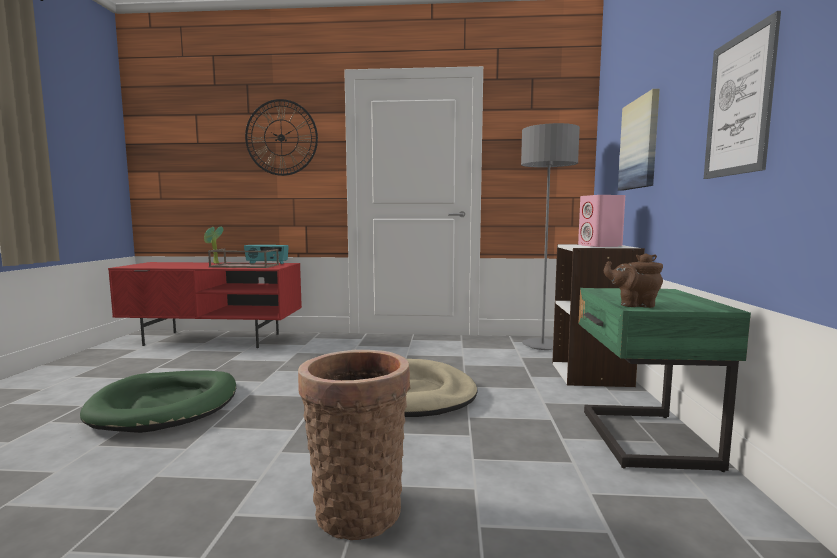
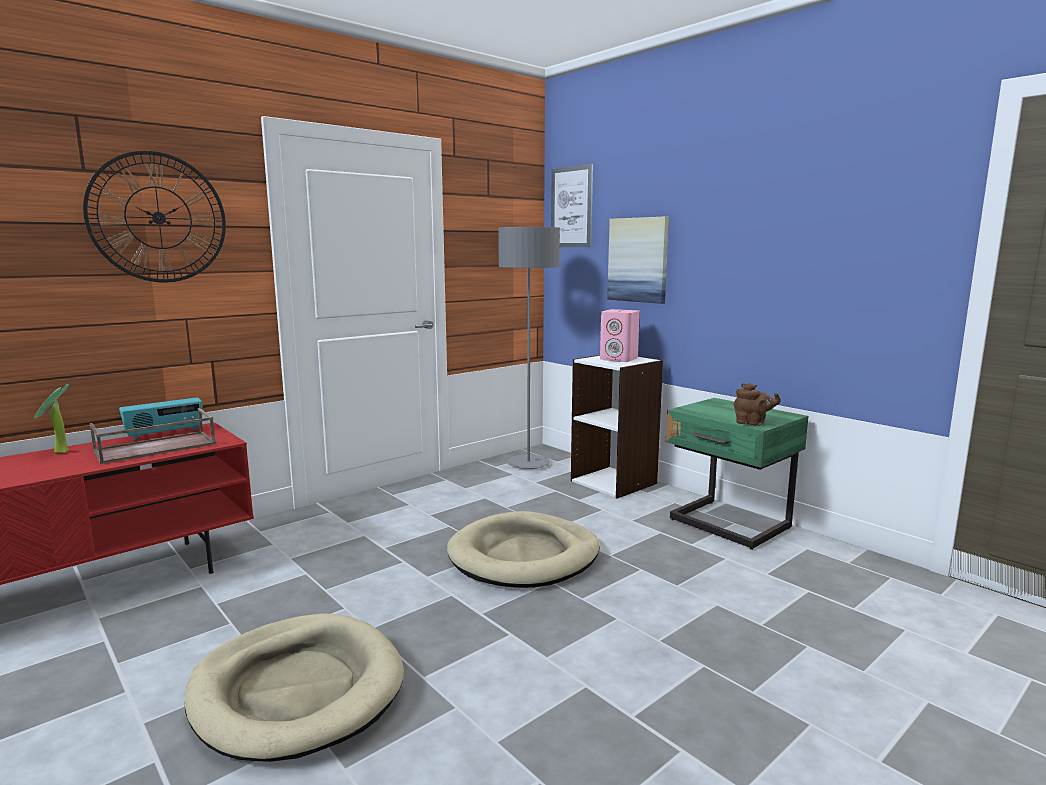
camera: 45 degrees left, 5 degrees up
(166, 405) = (297, 690): green dog bed -> beige dog bed
(357, 507) = (688, 657): basket -> none
(634, 305) = (752, 423): brown teapot -> brown teapot turned 120 degrees counterclockwise
(739, 105) = (780, 262): picture -> picture (571, 207)

